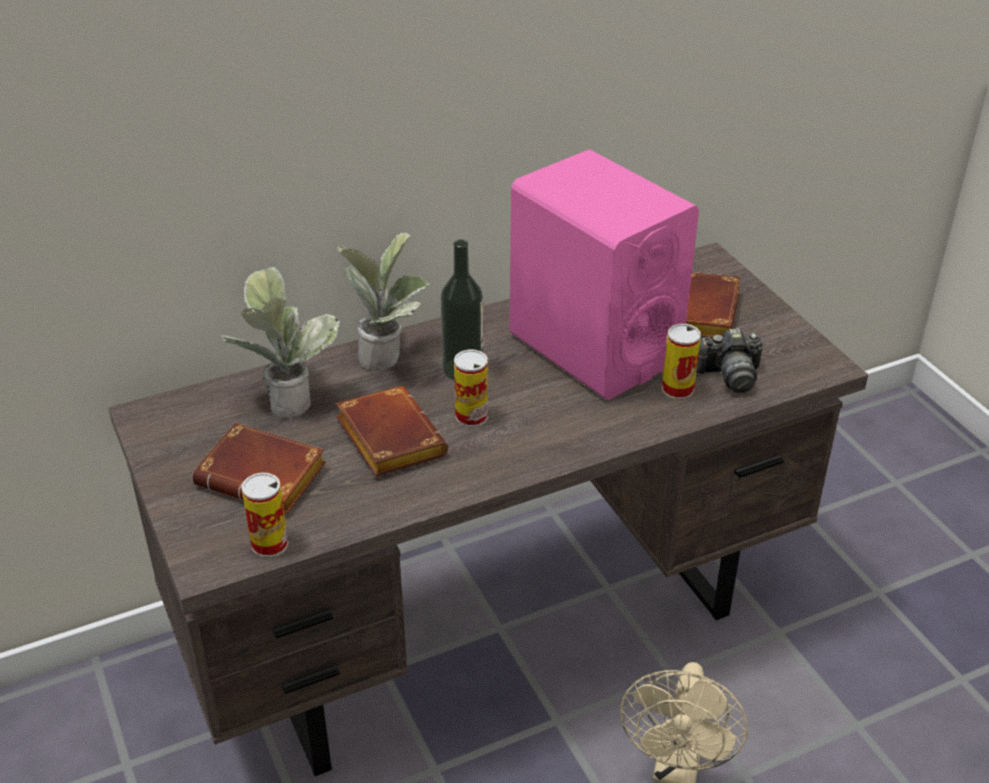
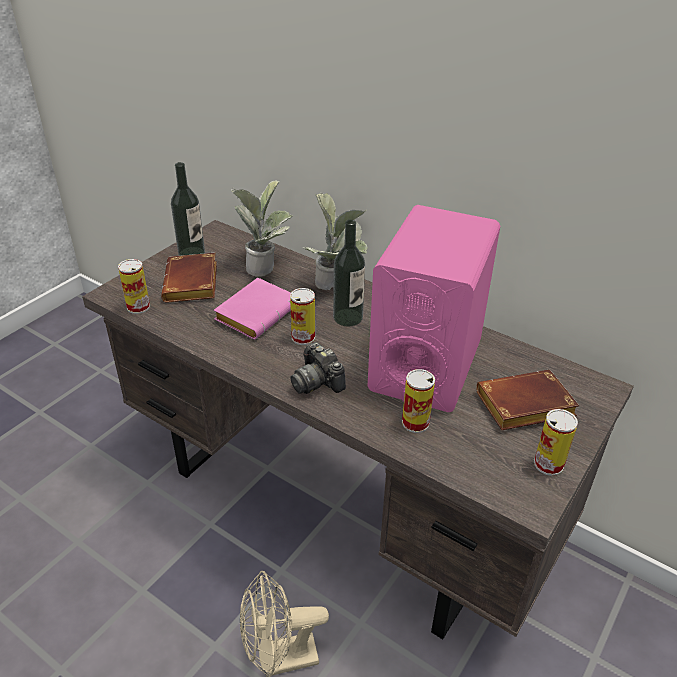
camera: 60 degrees right, 0 degrees up
(182, 456) = (191, 254): none -> bottle
(386, 438) = (256, 312): brown book -> pink book
(728, 375) = (459, 446): camera -> camera (317, 381)
(785, 334) = (548, 464): none -> can

